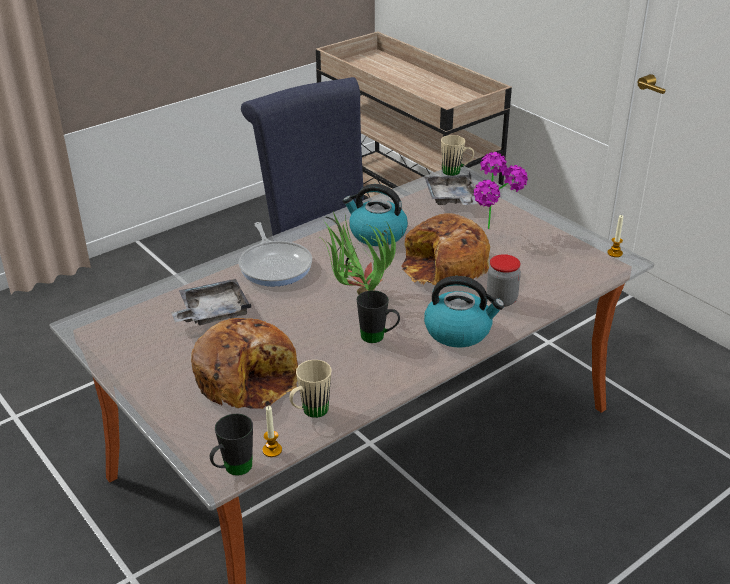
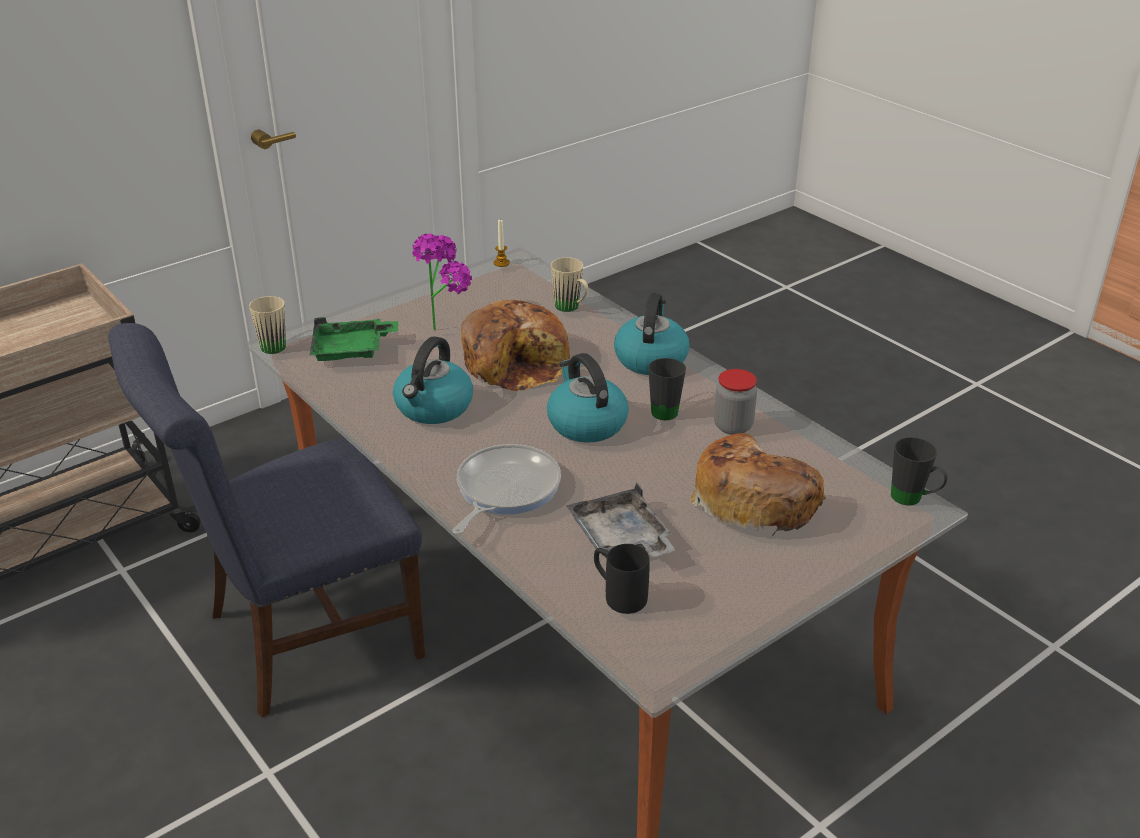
camera: 90 degrees left, 0 degrees up
(155, 311) = (618, 595): none -> black mug
(272, 450) = (874, 475): candle -> none
(275, 265) = (504, 490): frying pan -> frying pan turned 45 degrees counterclockwise
(310, 412) = (808, 452): beige mug -> beige mug (571, 308)
(356, 298) = (586, 423): potted plant -> kettle
(451, 199) = (352, 350): grey tray -> green tray
(501, 300) = (590, 331): jar -> jar (733, 426)

